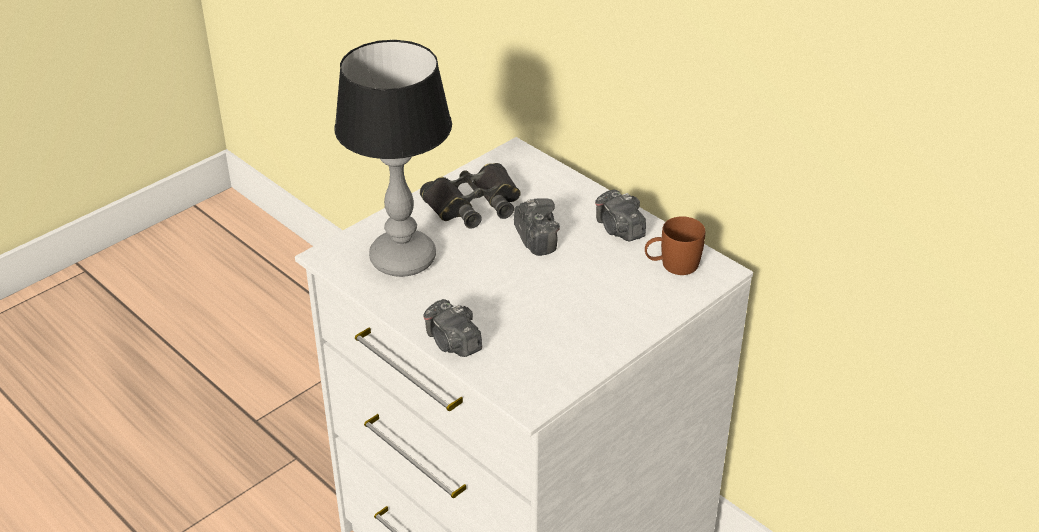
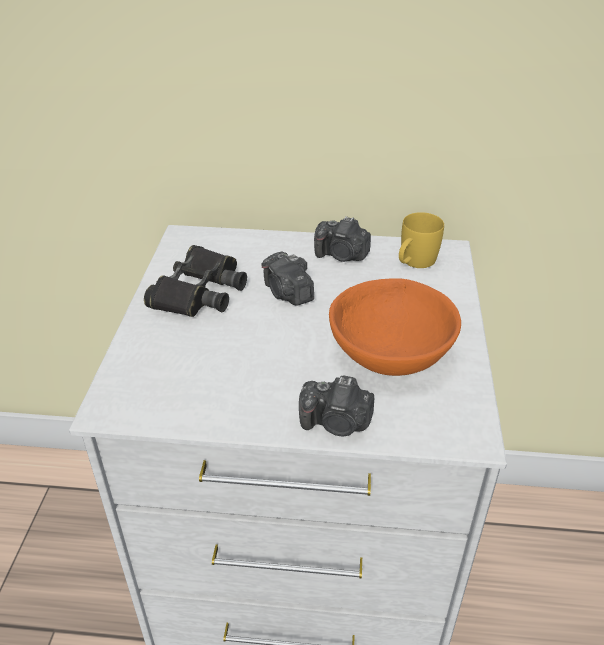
camera: 40 degrees left, 0 degrees up
(404, 258) = (191, 369): table lamp -> none
(536, 238) = (287, 293): camera -> camera turned 150 degrees counterclockwise
(551, 320) = (389, 352): none -> orange bowl
(672, 265) = (414, 262): brown mug -> yellow mug

